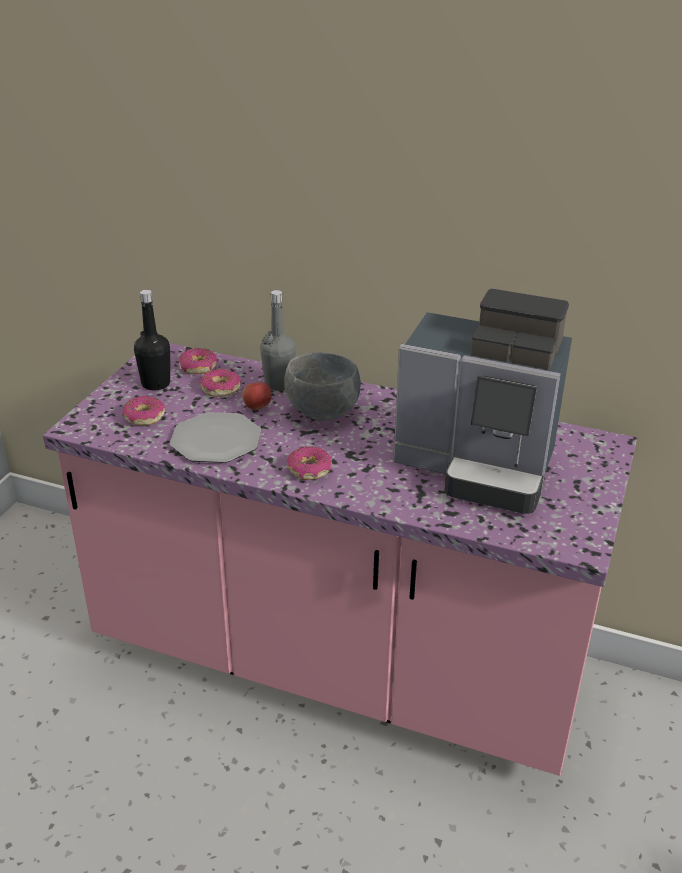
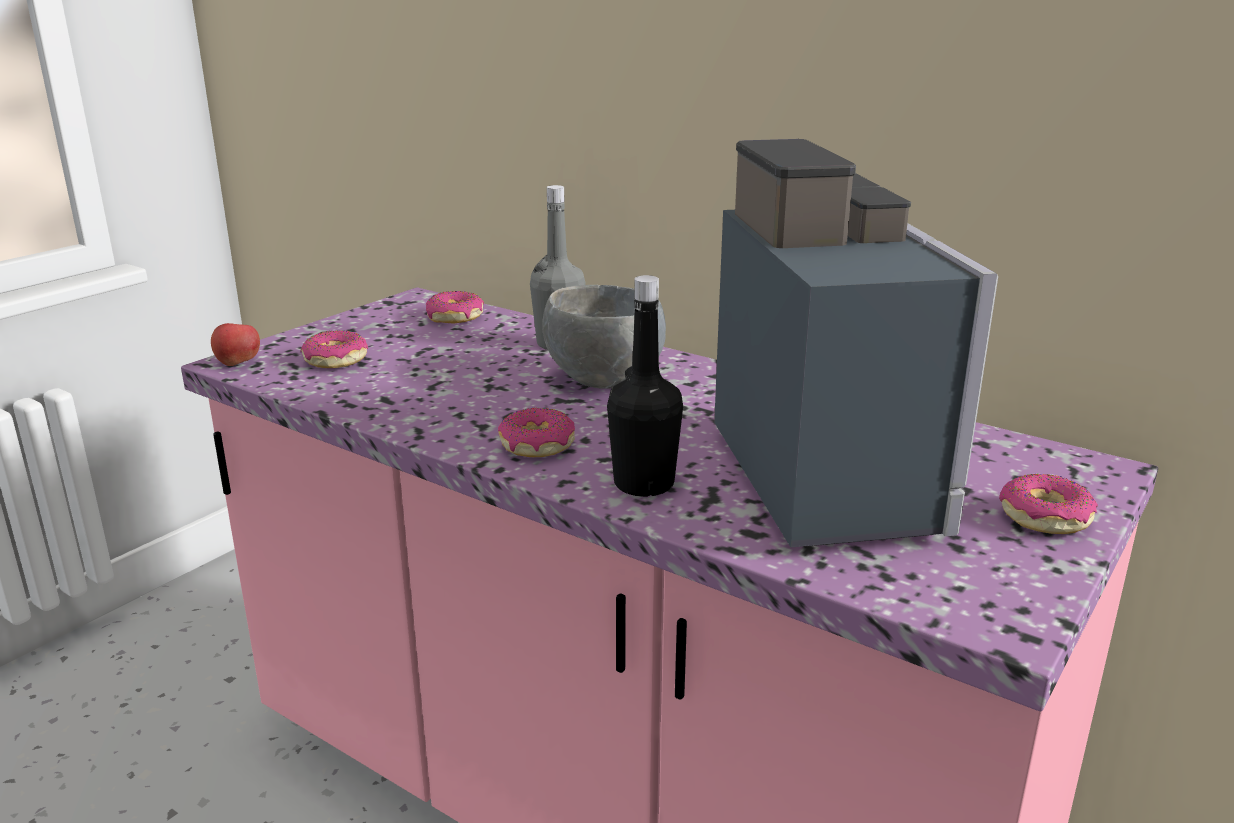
camera: 15 degrees right, 10 degrees down
(156, 384) = (382, 328): black bottle -> black bottle (644, 484)
(216, 440) = (418, 395): plate -> none
(220, 389) = (469, 341): donut -> donut (1044, 518)
(257, 407) = (508, 365): apple -> apple (238, 363)
(479, 467) = (836, 474): coffee machine -> coffee machine turned 135 degrees counterclockwise

